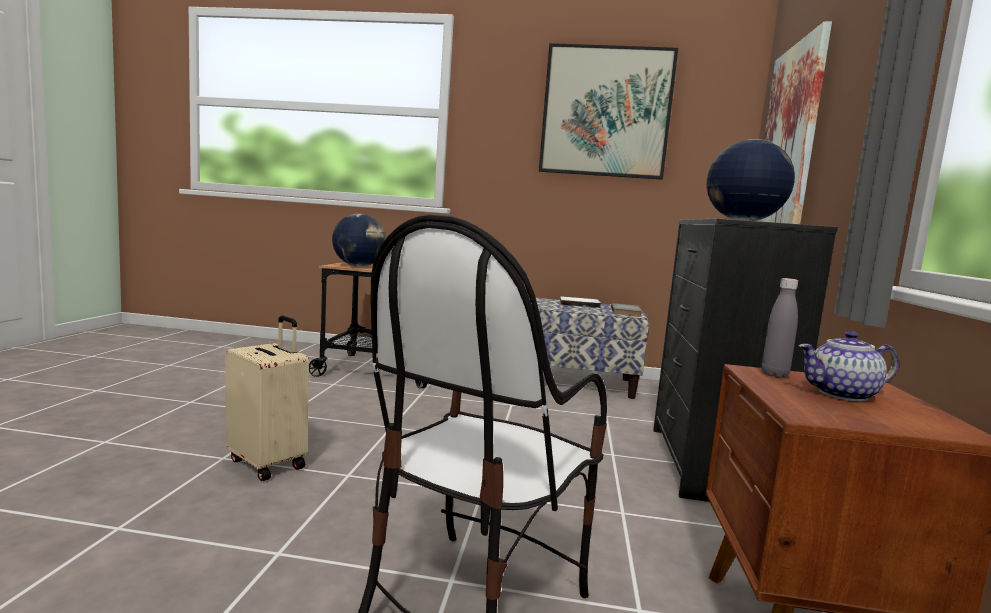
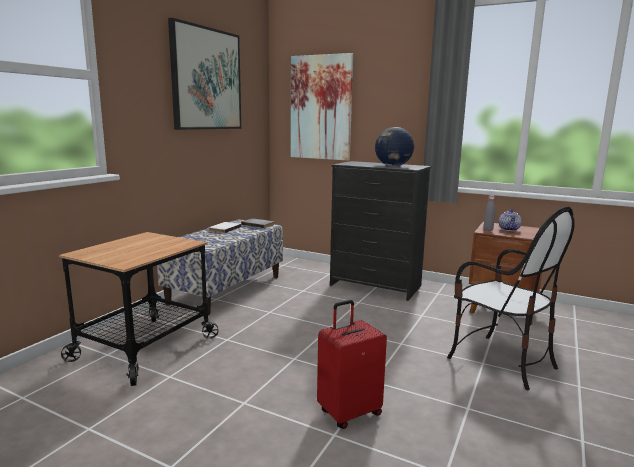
camera: 70 degrees left, 5 degrees up
(268, 463) = (349, 412): beige suitcase -> red suitcase
(358, 266) = (135, 256): globe -> none

